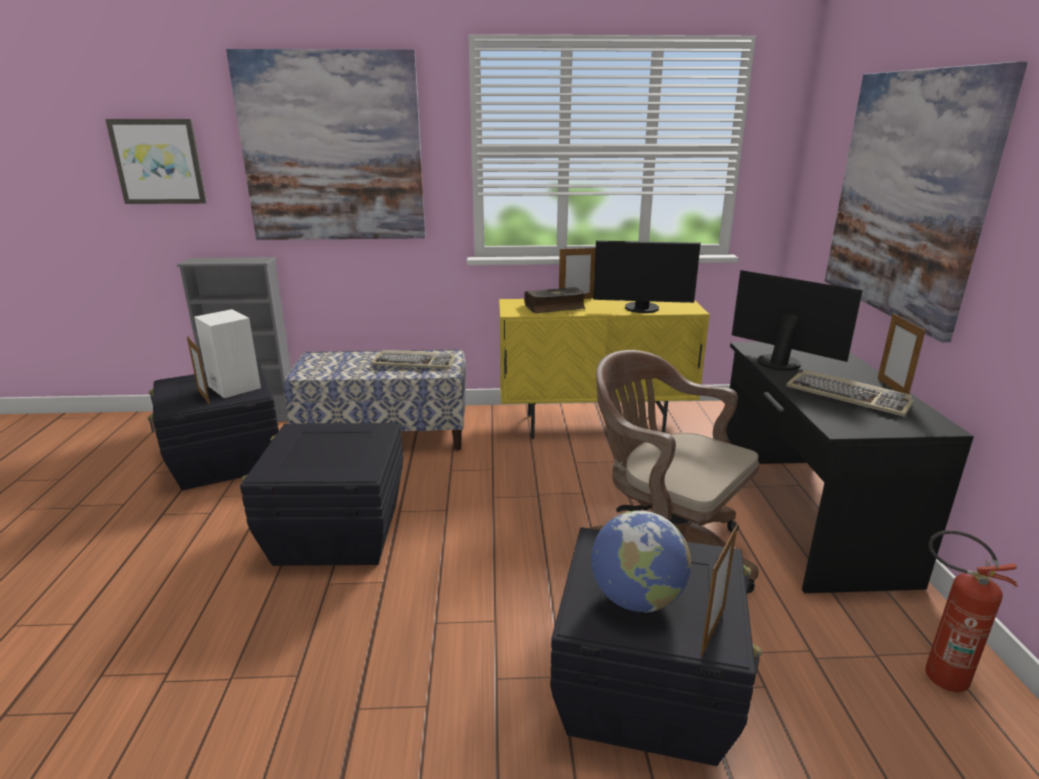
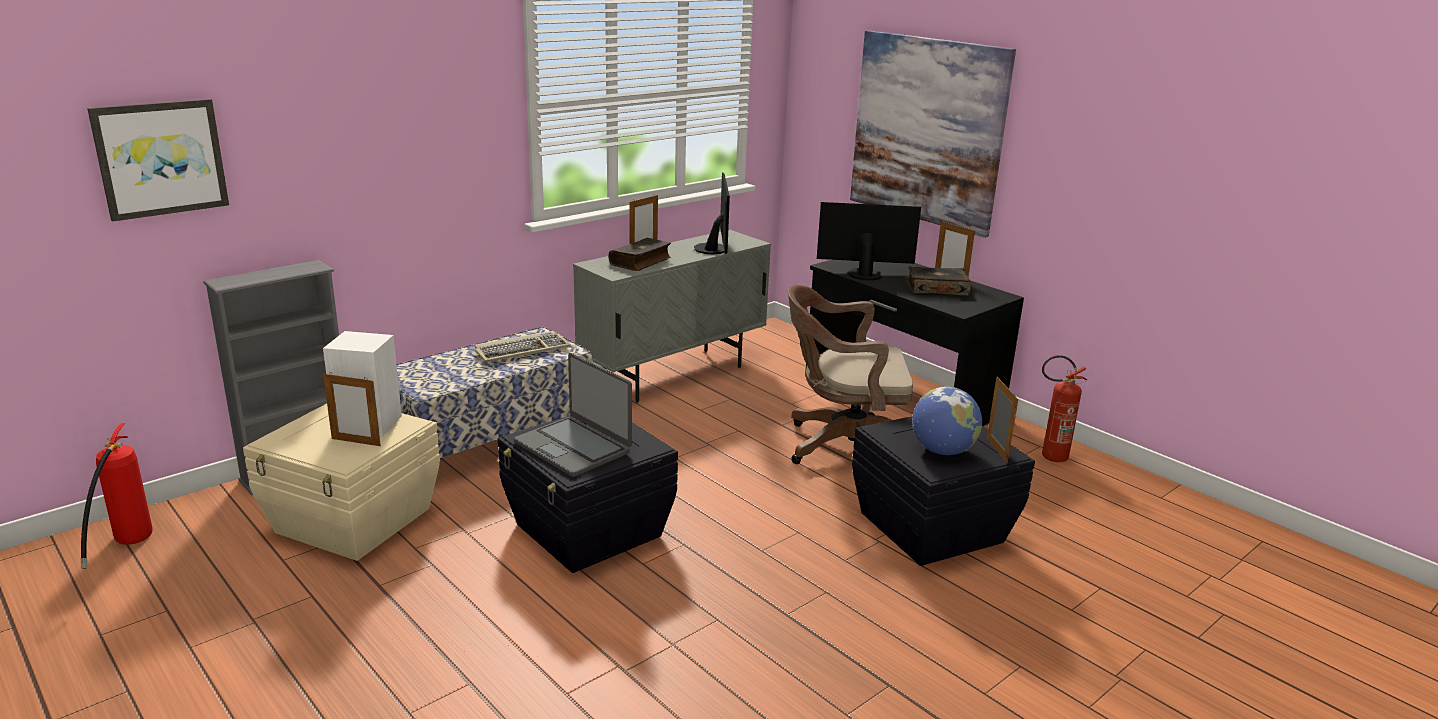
camera: 40 degrees left, 0 degrees up
(111, 432) = (125, 548): none -> fire extinguisher
(225, 461) = (354, 521): black storage box -> beige storage box
(310, 450) = (573, 447): none -> laptop
(332, 148) = (385, 120): picture -> none
(594, 425) = (674, 375): yellow cabinet -> grey cabinet
(642, 309) = (714, 249): monitor -> monitor turned 60 degrees counterclockwise
(849, 396) = (937, 289): keyboard -> book

